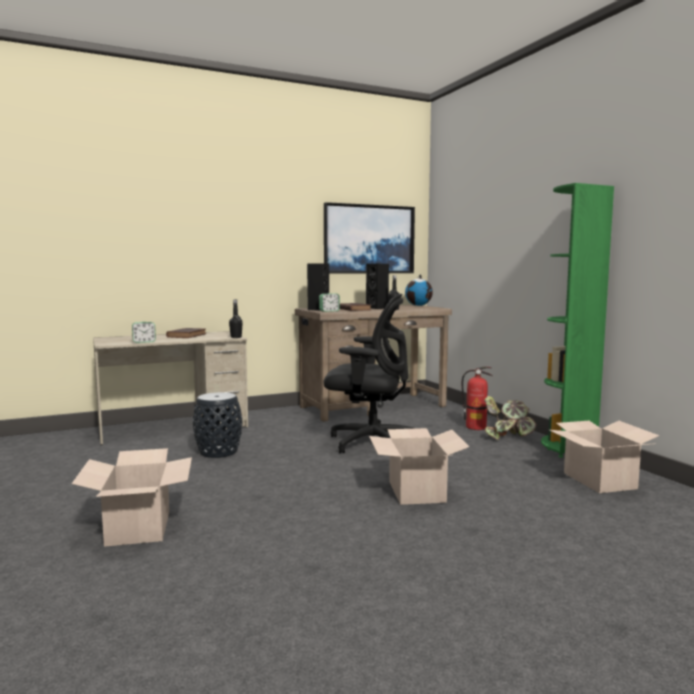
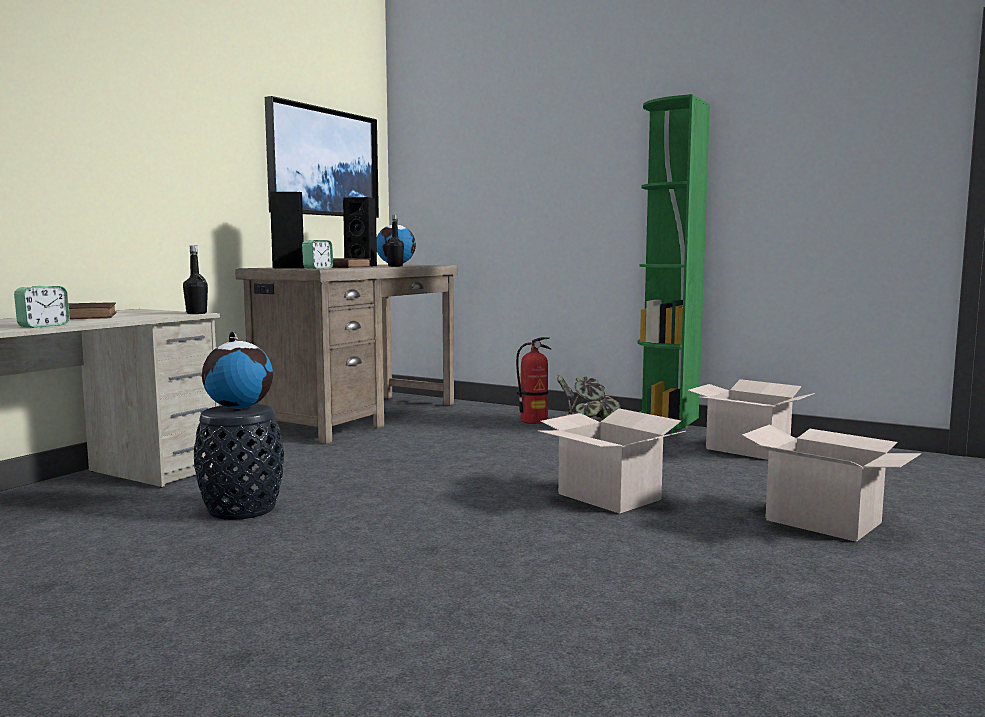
camera: 35 degrees left, 0 degrees up
(138, 528) = (330, 636): cardboard box -> cardboard box (822, 521)
(220, 394) = (239, 407): none -> globe
(366, 443) = (440, 458): black office chair -> none

